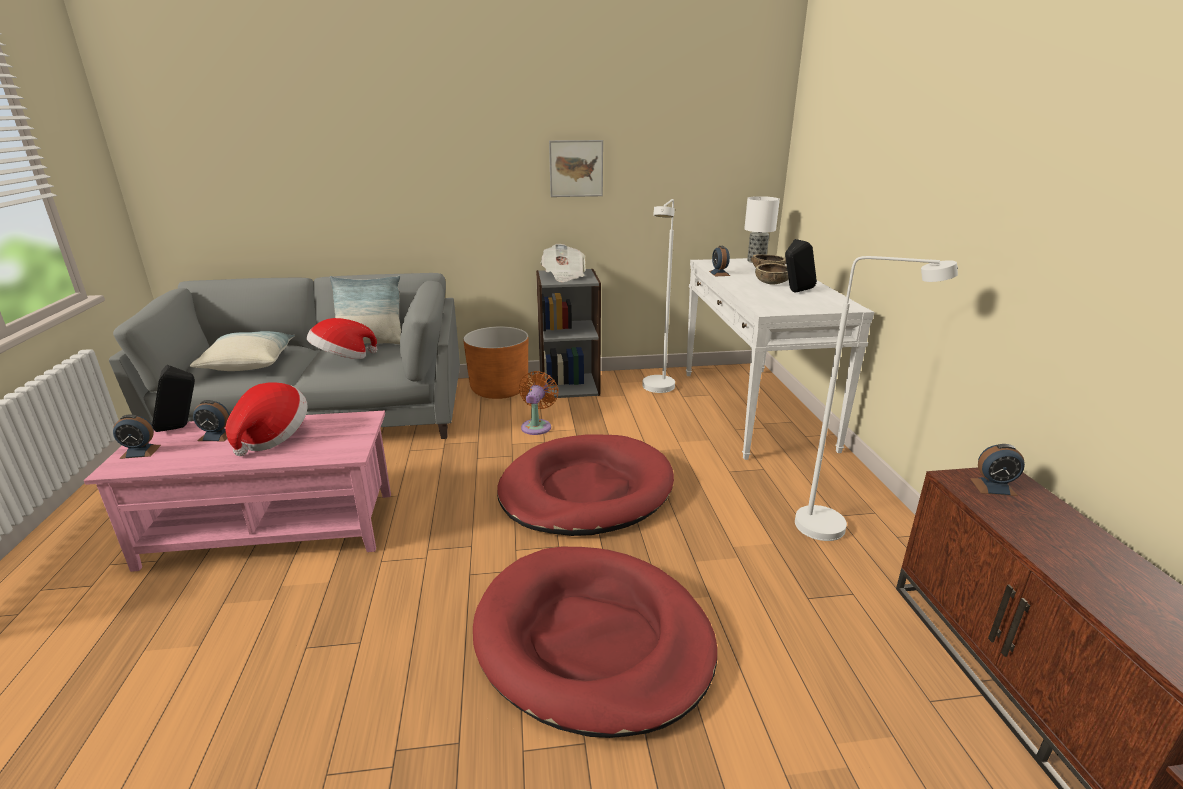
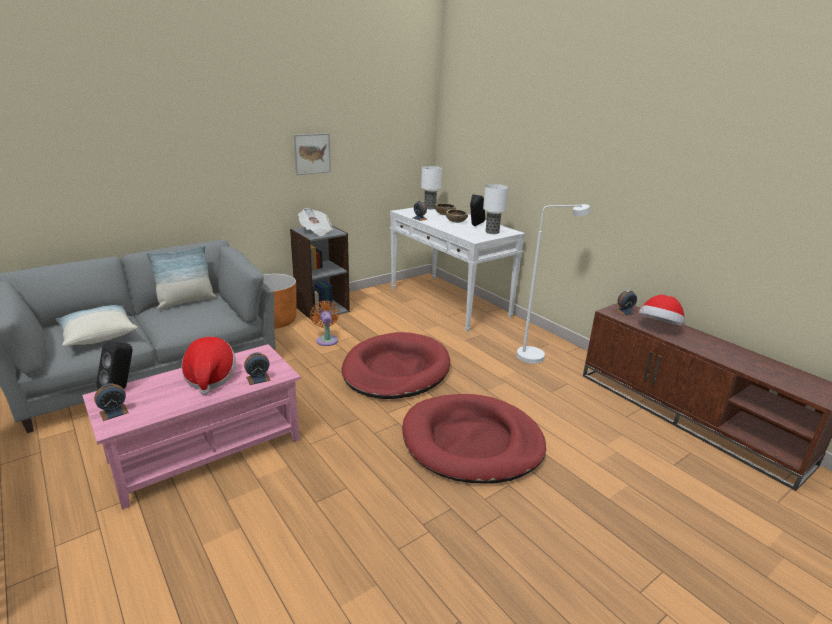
camera: 30 degrees left, 0 degrees up
(217, 436) = (162, 387): alarm clock -> alarm clock (258, 378)
(343, 358) = (180, 316): hat -> hat (659, 327)
(658, 390) = (383, 301): white floor lamp -> none
(813, 303) = (492, 232): none -> table lamp

